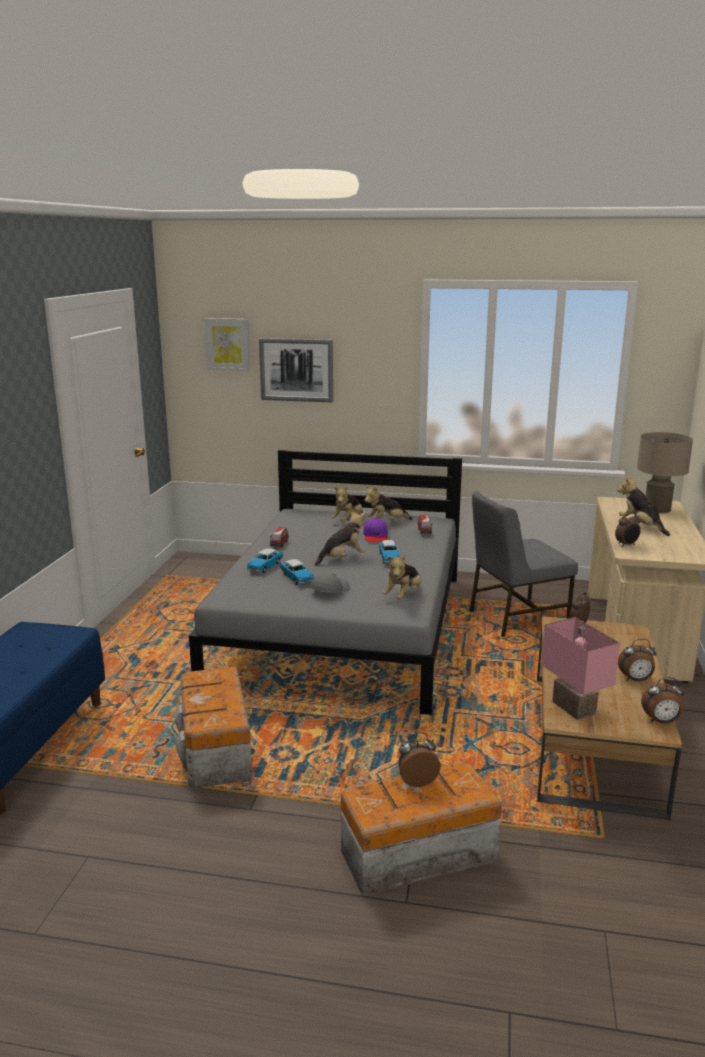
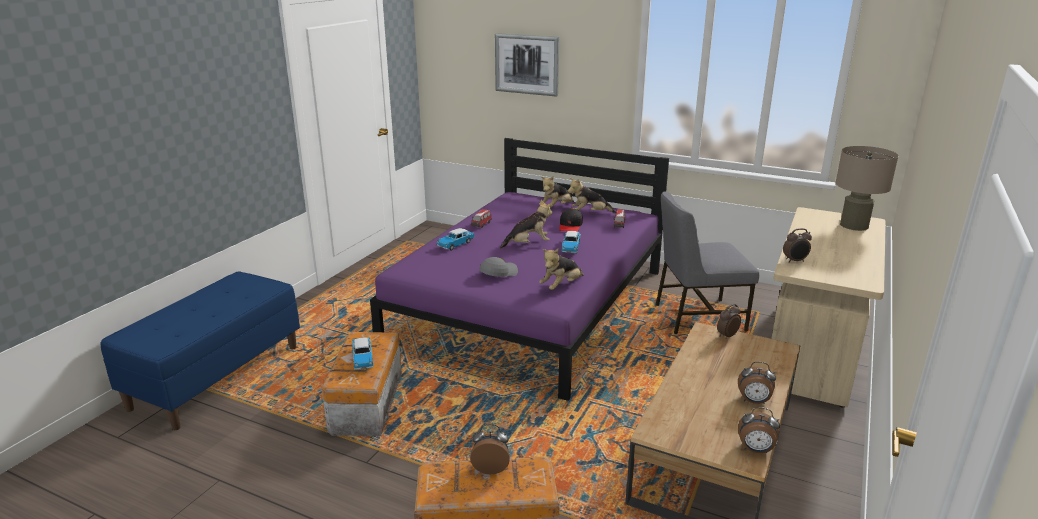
camera: 15 degrees right, 5 degrees up
(228, 344) = (469, 38): picture -> none
(297, 578) = (476, 258): toy car -> toy car (363, 359)
(343, 628) = (531, 306): grey bed -> purple bed
(375, 536) = (570, 226): purple cap -> black cap
(571, 708) = (670, 420): pink table lamp -> none
(641, 526) = (823, 242): plush toy -> none

